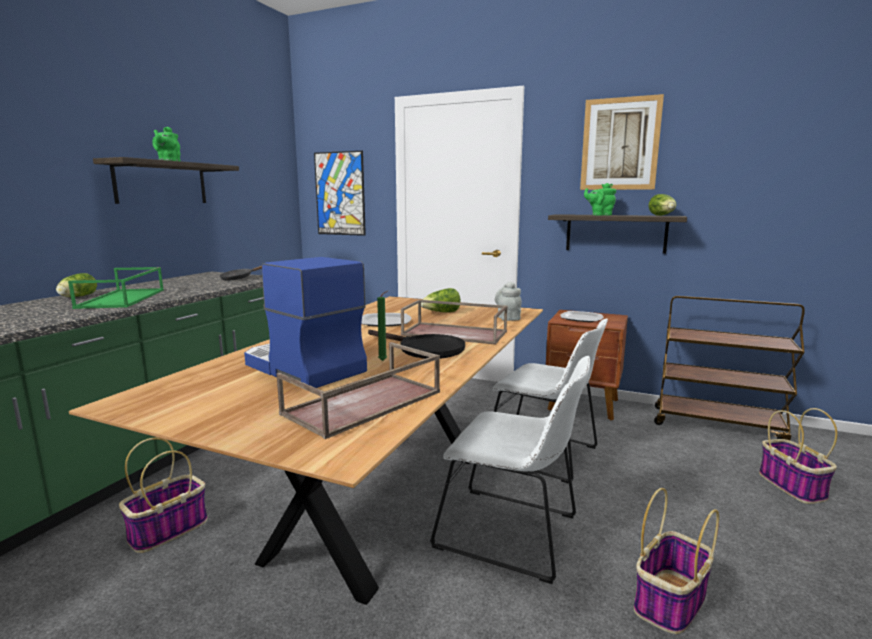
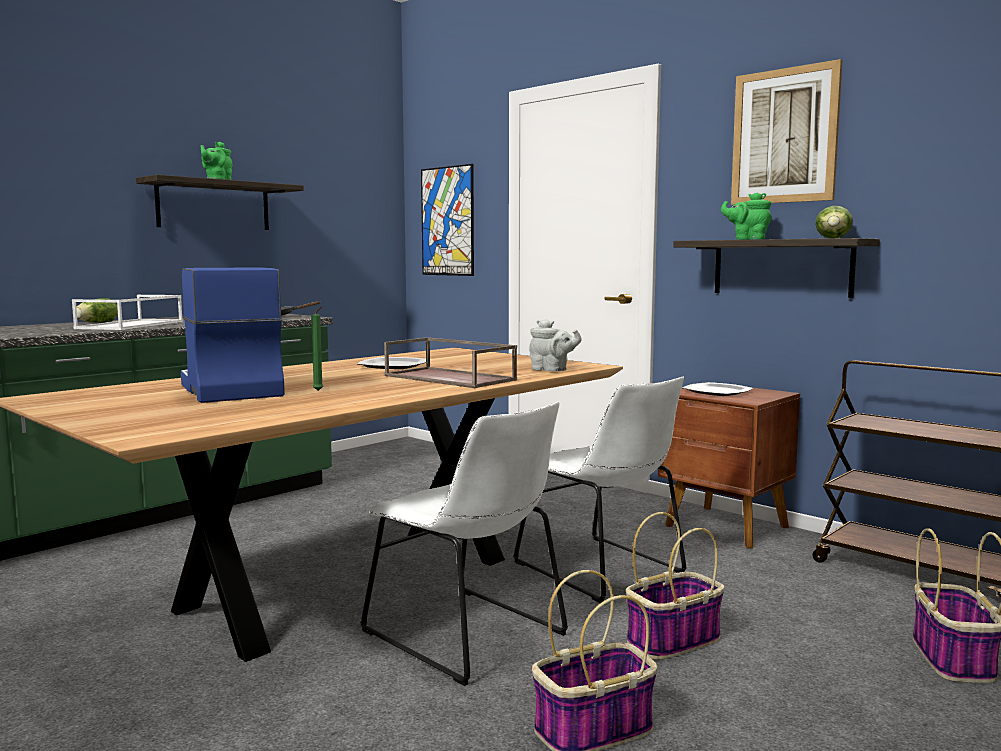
camera: 20 degrees right, 5 degrees down
(123, 299) = (131, 325): green tray -> white tray
(169, 529) = (119, 572): basket -> basket (673, 640)
(363, 404) = (230, 414): brown tray -> none
(424, 349) = (383, 386): black frying pan -> none
(441, 313) = (479, 362): lettuce -> none
(508, 318) = (552, 370): grey teapot -> grey teapot turned 105 degrees clockwise

